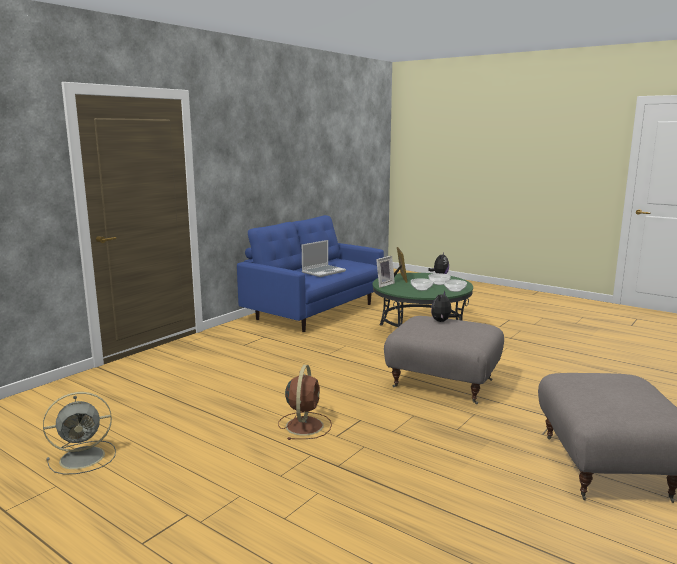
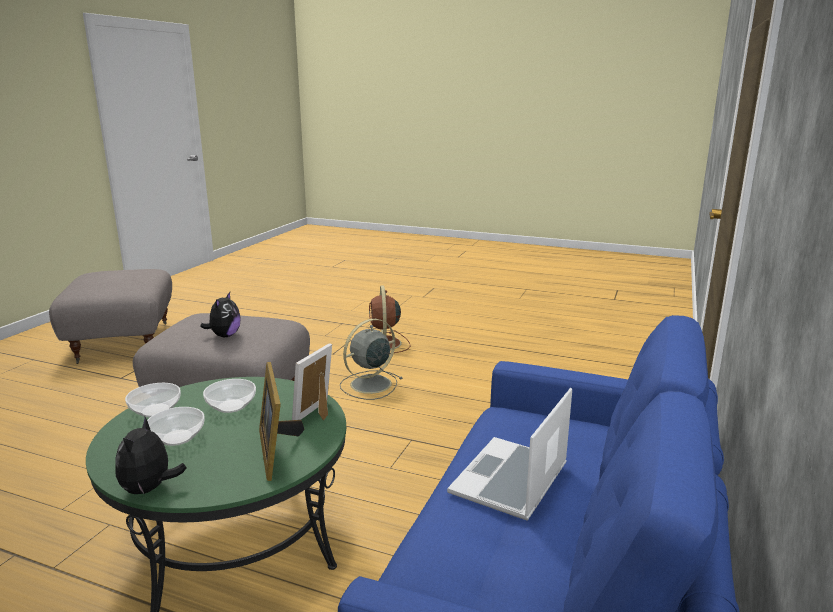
camera: 165 degrees right, 5 degrees up
(84, 457) = (530, 309): grey fan -> grey fan (369, 385)

